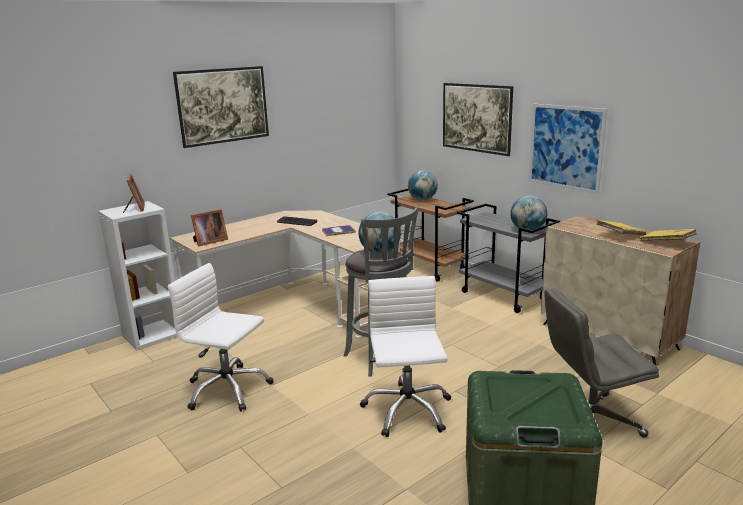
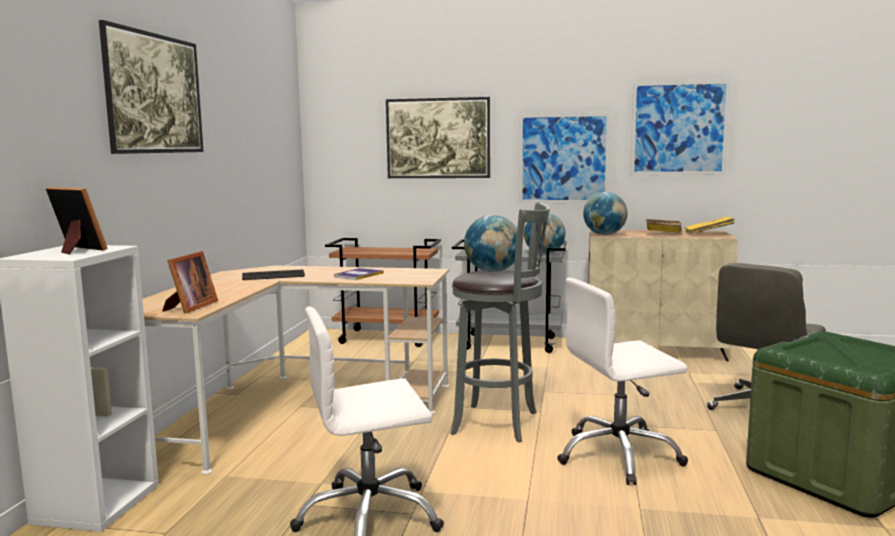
camera: 40 degrees left, 10 degrees down
(407, 410) = (618, 456): white office chair -> white office chair turned 60 degrees counterclockwise
(422, 200) = (368, 249): globe -> globe (604, 234)
(669, 131) = (679, 128): none -> picture

